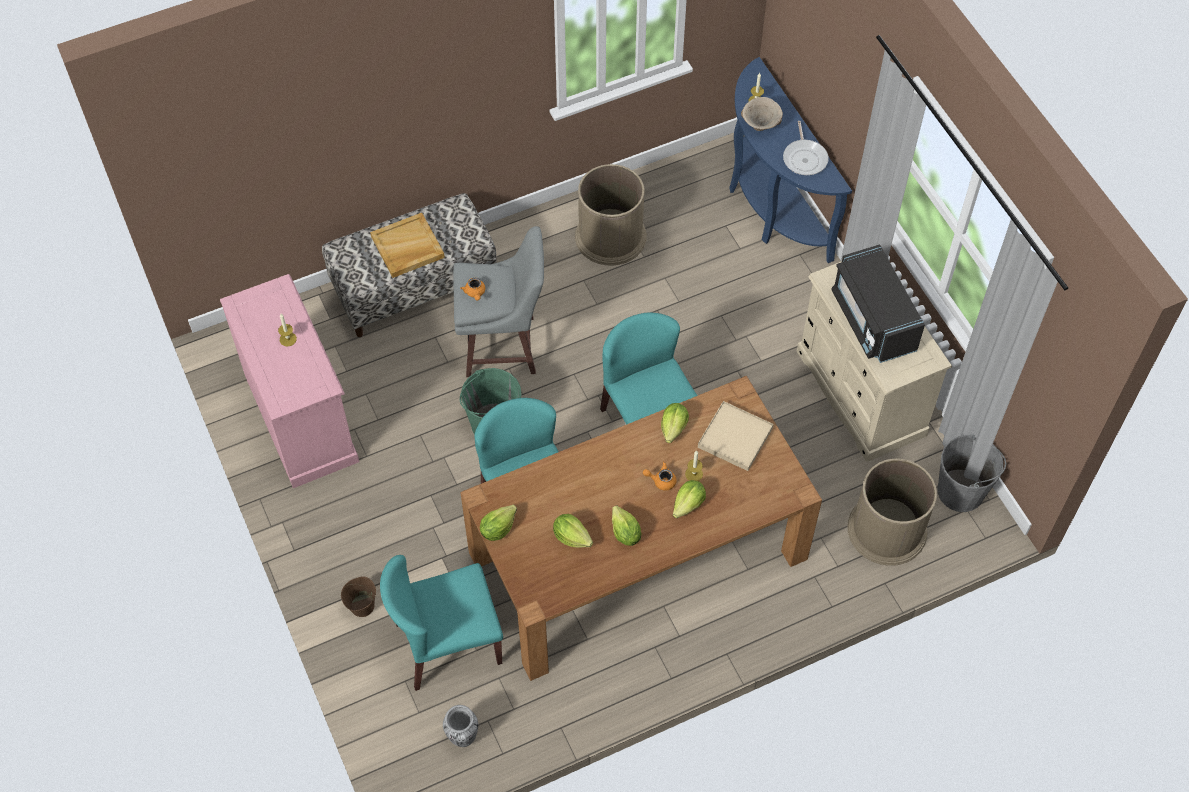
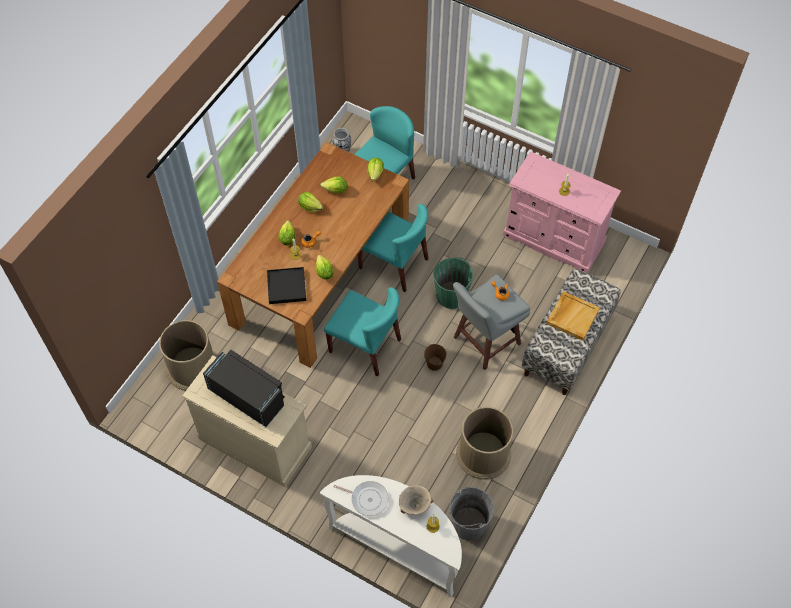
camera: 145 degrees right, 0 degrees up
(362, 605) = (437, 176): brown bucket -> brown bucket (434, 364)
(735, 438) = (286, 286): beige tray -> black tray
(770, 206) = (398, 546): blue console table -> white console table
(805, 158) = (367, 499): frying pan -> frying pan turned 150 degrees clockwise
(961, 491) = (160, 416): grey bucket -> grey bucket (468, 524)

